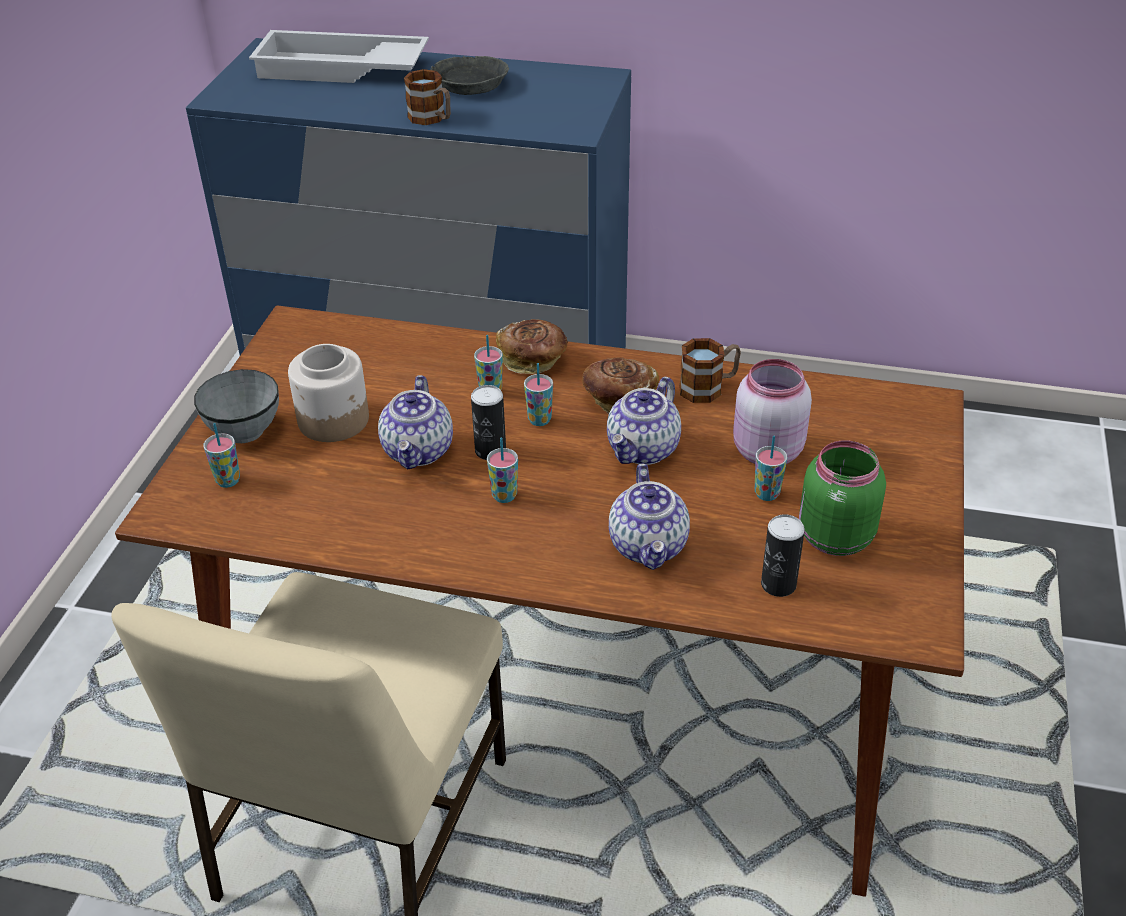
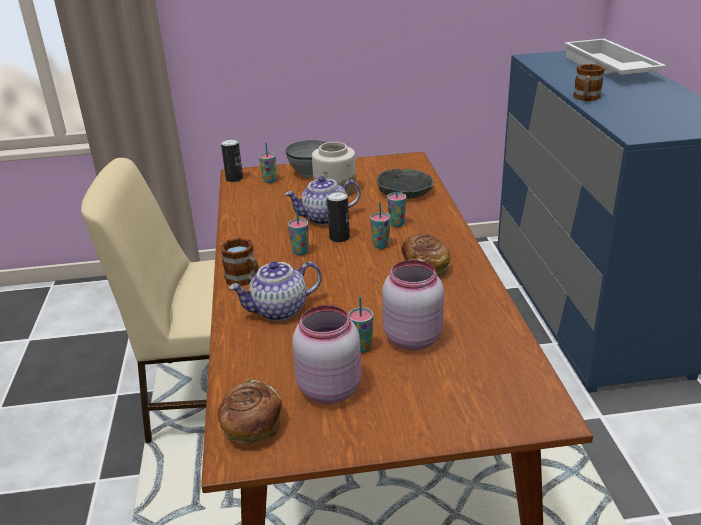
camera: 70 degrees right, 10 degrees down
(470, 83) = (649, 97): grey bowl -> grey bowl (405, 190)
(533, 360) = (441, 229): bread -> bread (251, 427)
(643, 450) = (377, 287): teapot -> none
(709, 387) = (470, 298): mug -> mug (245, 280)
(778, 584) = (264, 371): can -> can (234, 178)
(833, 537) = (329, 388): green jar -> pink jar

